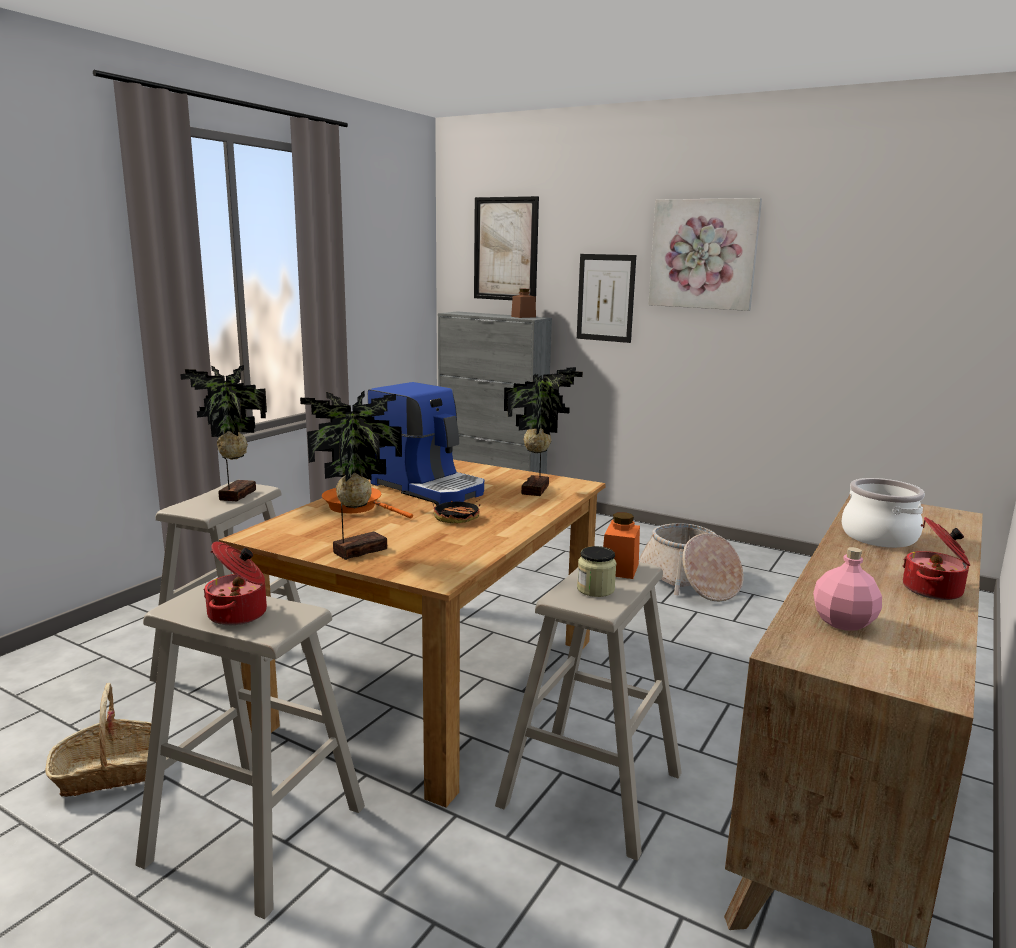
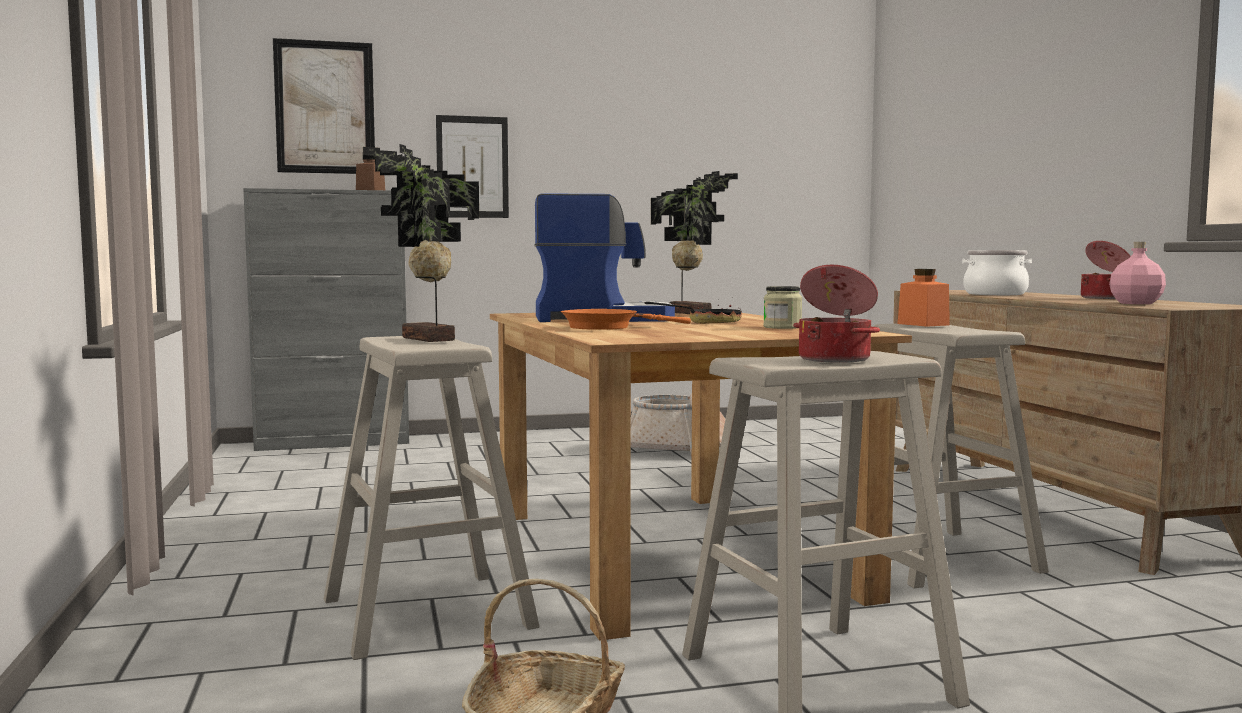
camera: 45 degrees left, 10 degrees down
(357, 550) = (741, 334): potted plant -> none
(595, 589) = (955, 329): jar -> jar (782, 327)
(703, 254) = (583, 117): picture -> none

